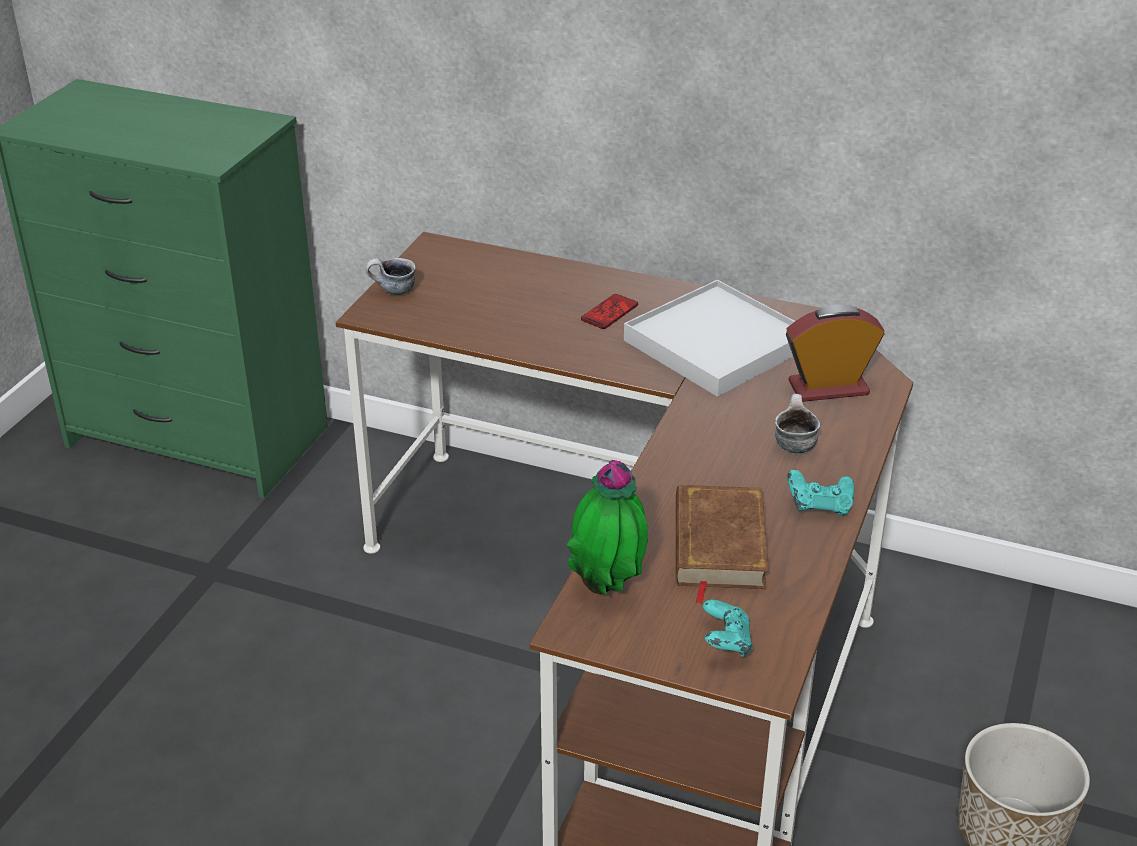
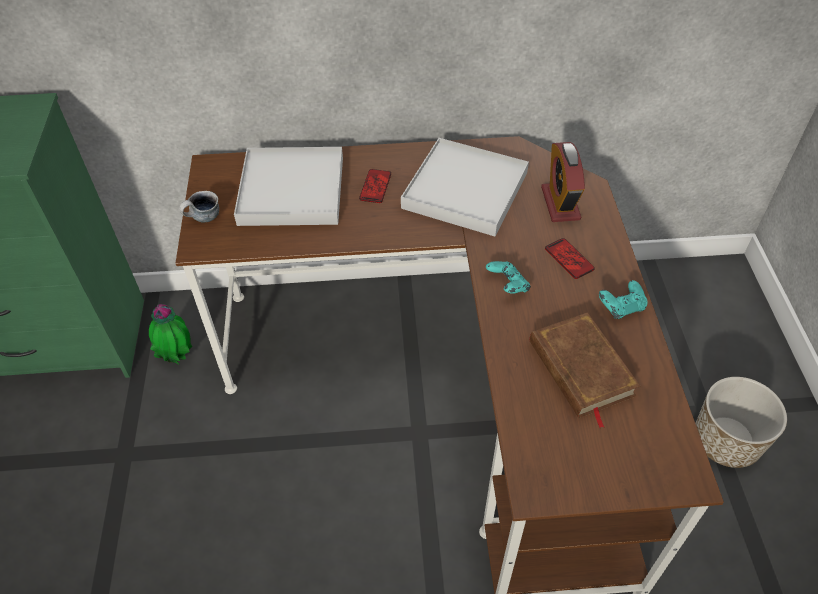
camera: 25 degrees left, 15 degrees up
(509, 291) = (292, 191): none -> white tray
(608, 588) = (534, 441): potted plant -> potted plant (178, 357)
(725, 643) = (642, 456): turquoise game controller -> turquoise game controller (507, 286)
(793, 443) = (569, 259): mug -> phone
(828, 388) = (560, 203): alarm clock -> alarm clock turned 60 degrees counterclockwise

